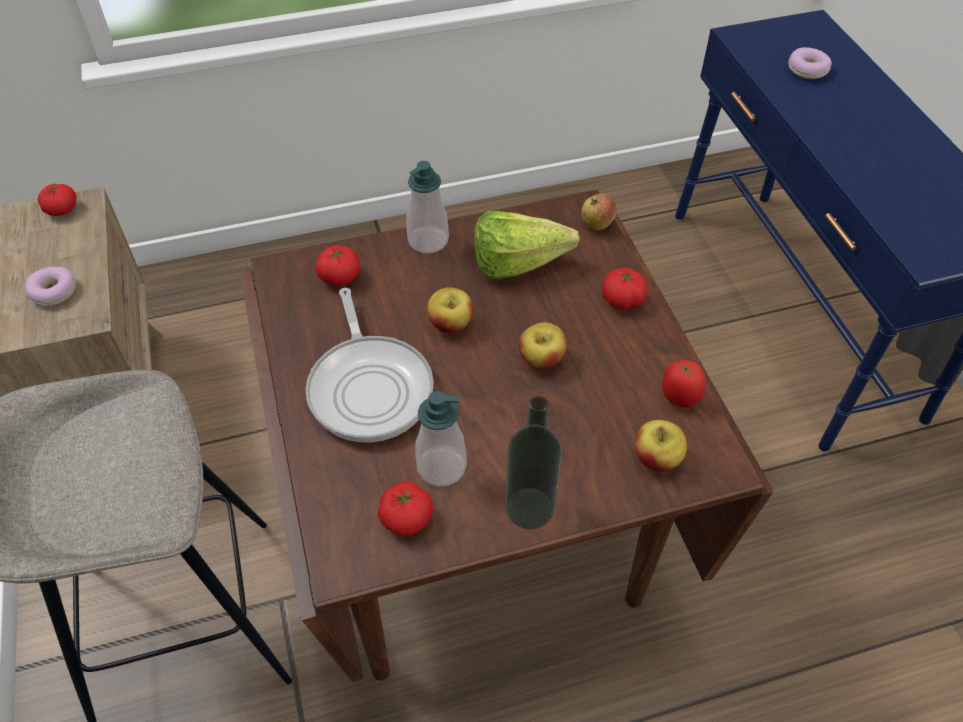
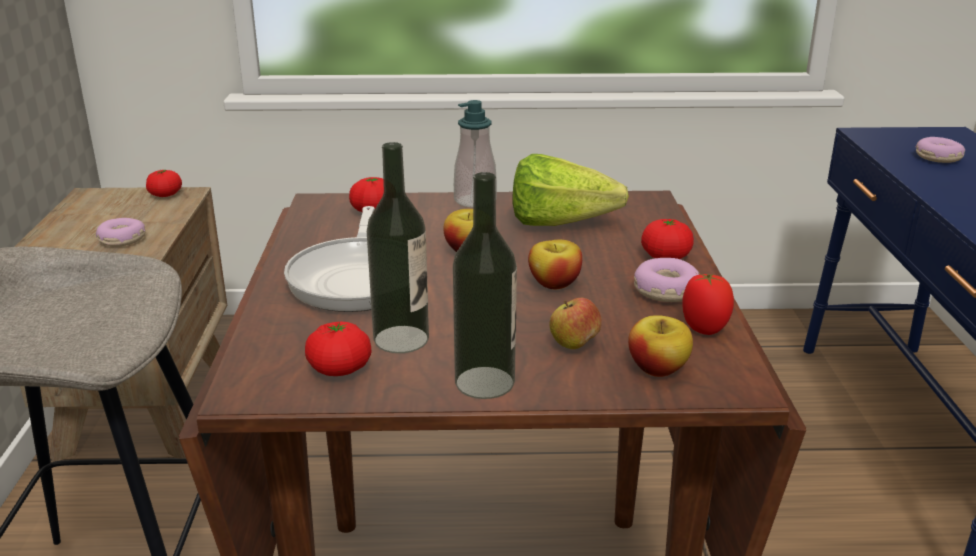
camera: 15 degrees right, 25 degrees down
(441, 466) = (401, 339): soap dispenser -> bottle
(597, 224) = (659, 209): apple -> apple (574, 344)
(635, 351) = (665, 291): none -> donut

